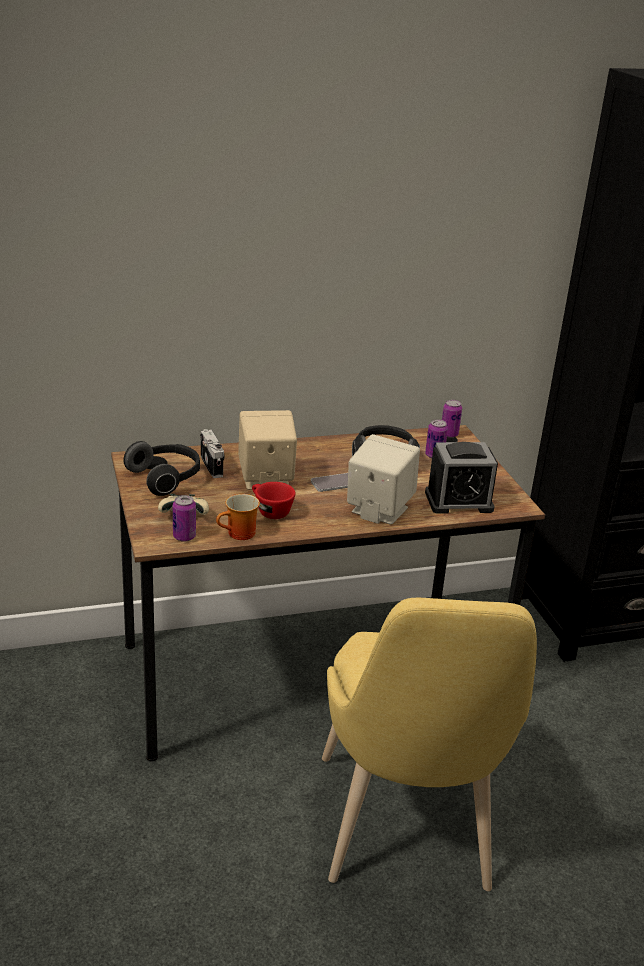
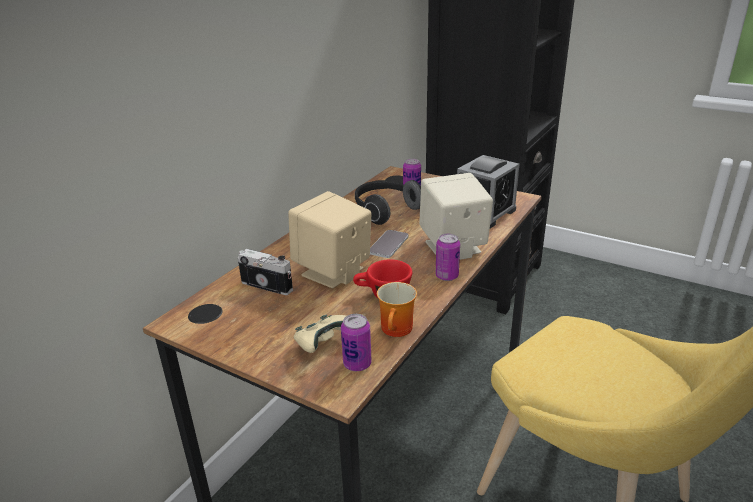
camera: 40 degrees left, 0 degrees up
(166, 478) = (245, 320): headphones -> none
(449, 434) = (394, 175): can -> can (447, 276)

